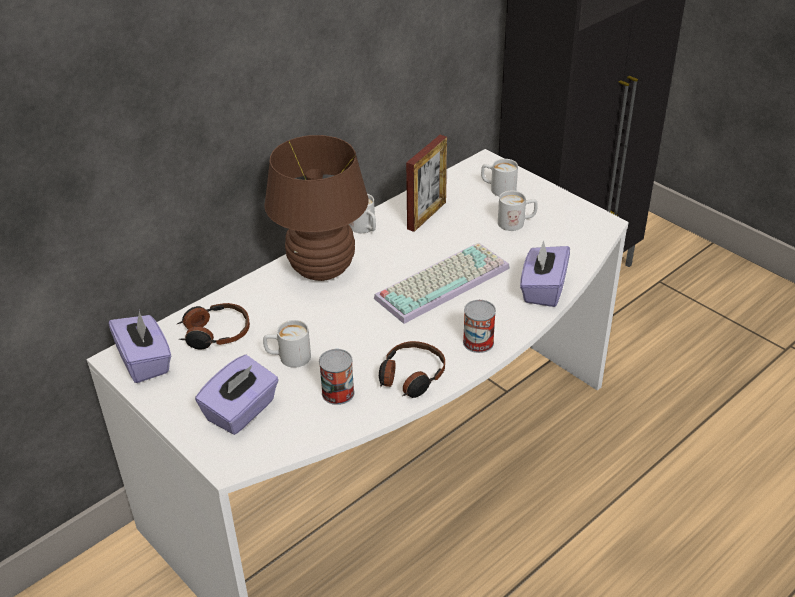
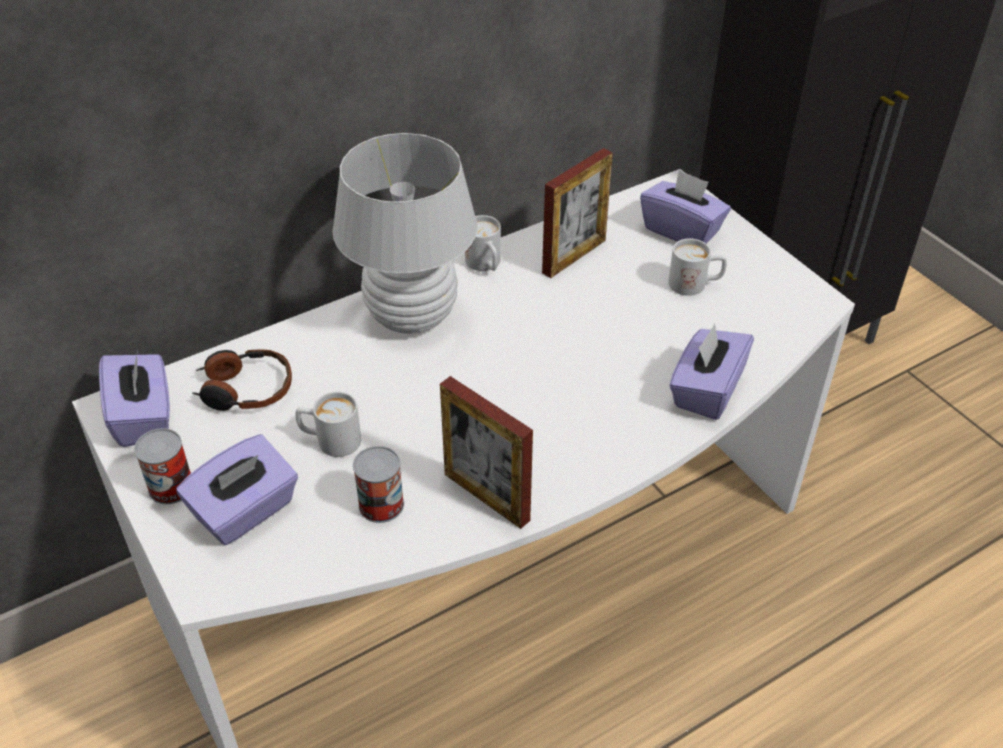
camera: 10 degrees right, 5 degrees up
(322, 269) = (412, 316): brown table lamp -> white table lamp
(410, 377) = (486, 497): headphones -> picture frame
(442, 281) = (569, 357): keyboard -> none
(478, 342) = (594, 458): can -> can (171, 487)
(498, 189) = (682, 230): white mug -> purple tissue box

